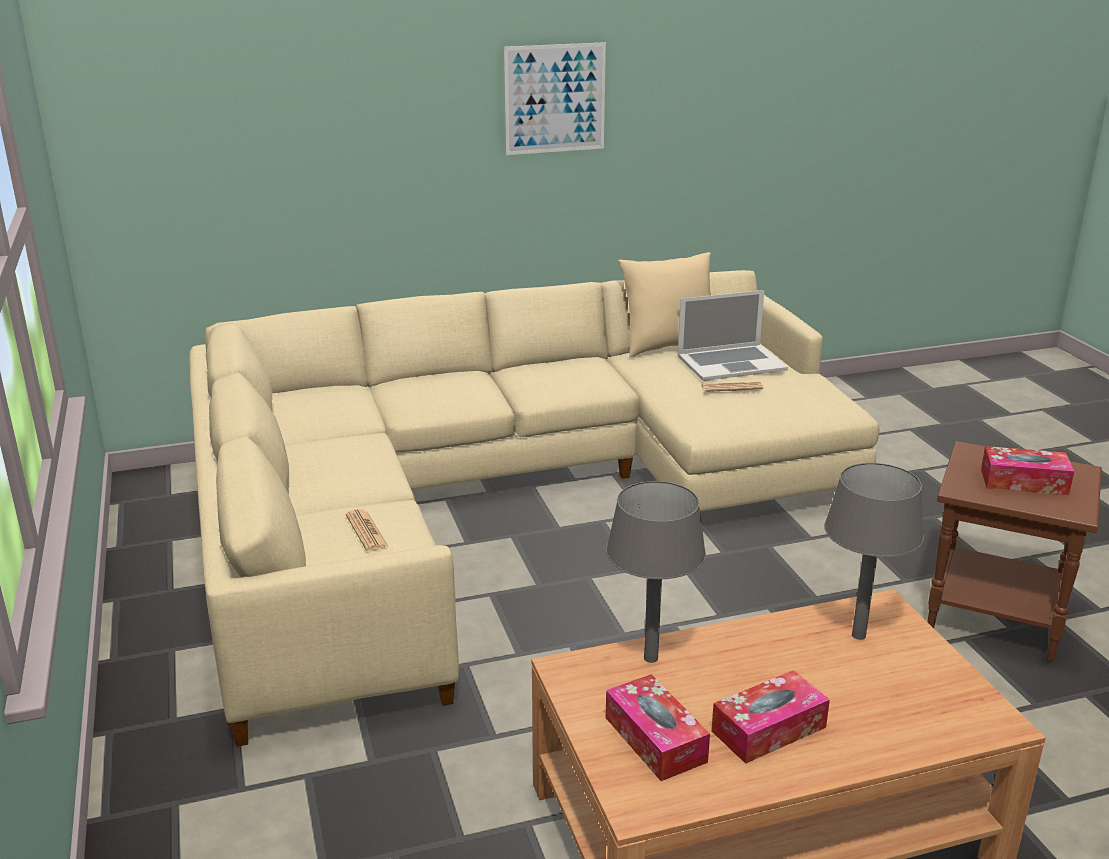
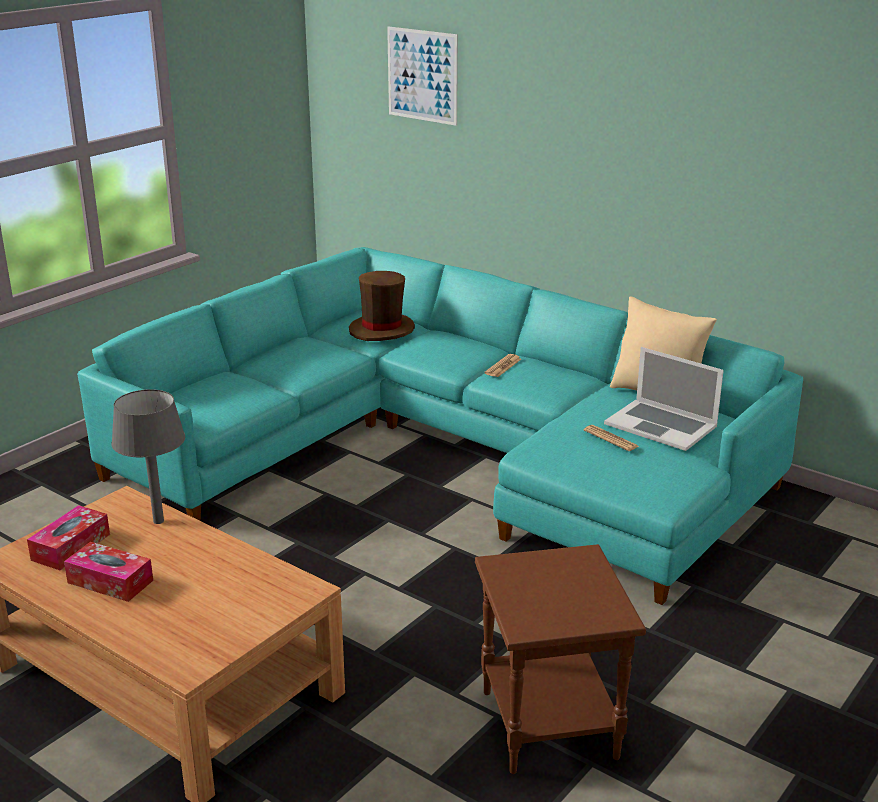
camera: 55 degrees right, 0 degrees up
(343, 403) = (382, 330): none -> brown hat
(366, 531) = (225, 394): newspaper -> newspaper (503, 366)
(500, 501) = (447, 453): beige sofa -> turquoise sofa
(555, 99) = (630, 136): picture -> picture (422, 75)
(859, 635) = (257, 588): grey table lamp -> none
(1024, 482) = (552, 591): tissue box -> none

